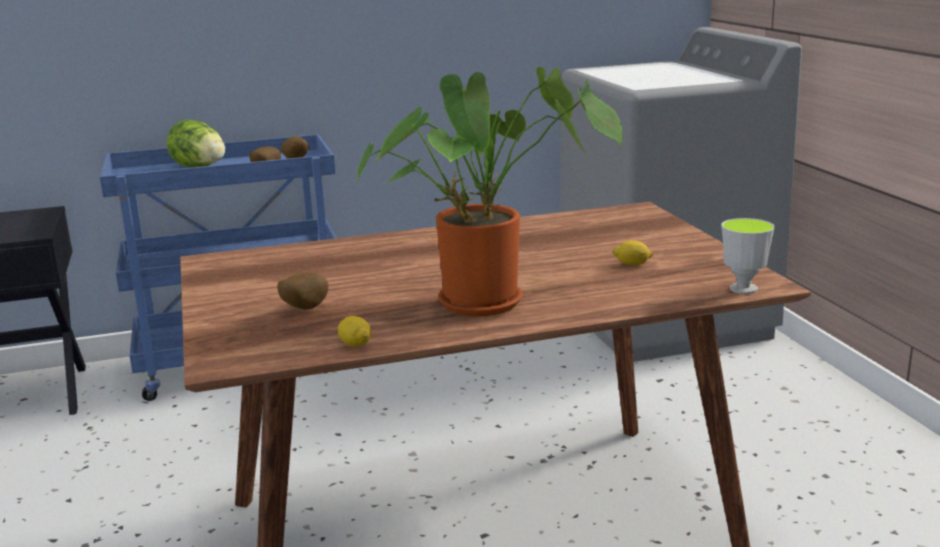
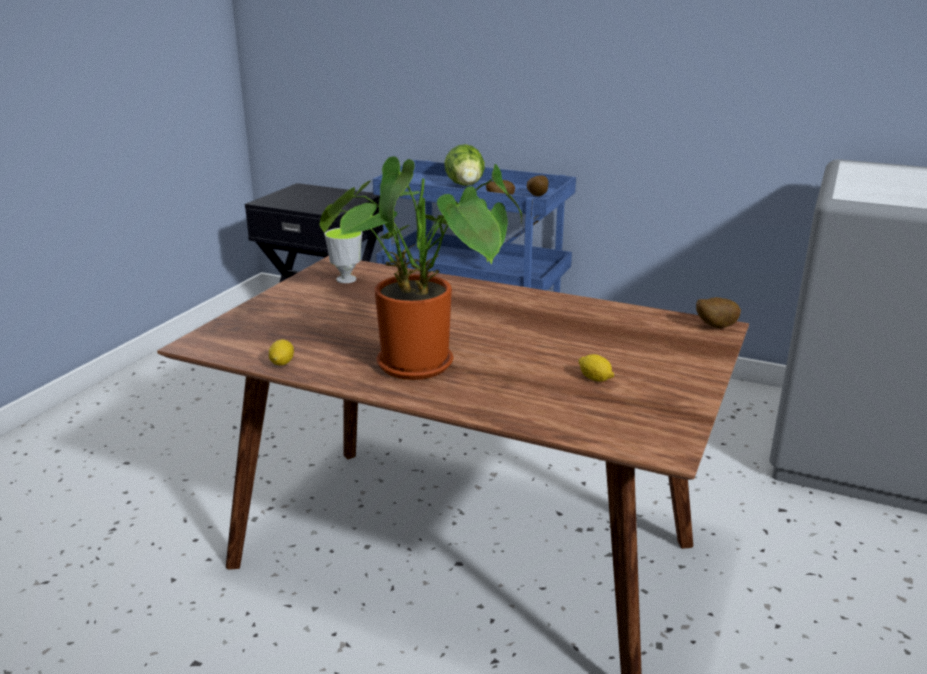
camera: 40 degrees right, 5 degrees up
(303, 309) = (309, 323): potato -> potato (714, 327)
(743, 289) = (636, 443): cup -> cup (346, 279)

